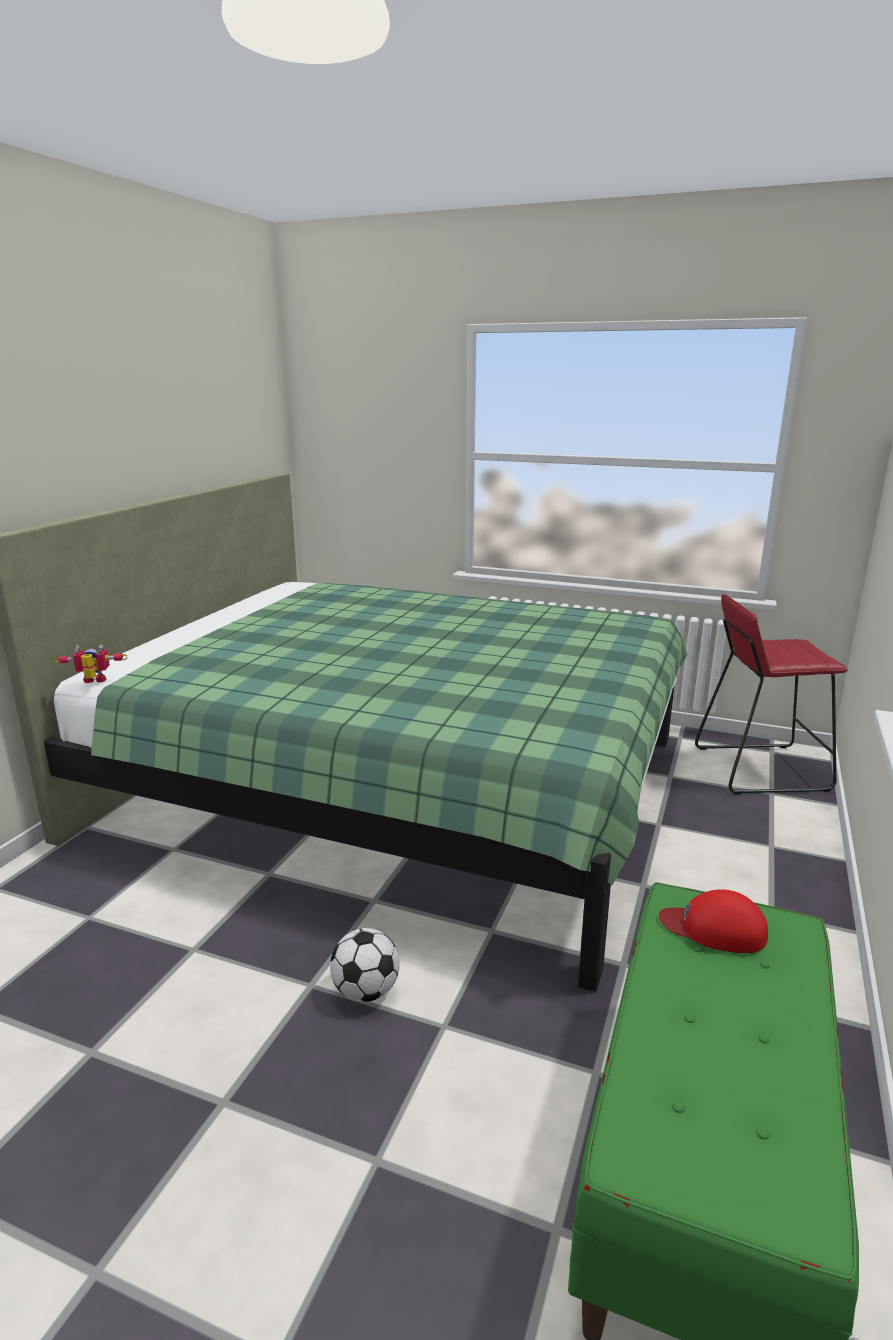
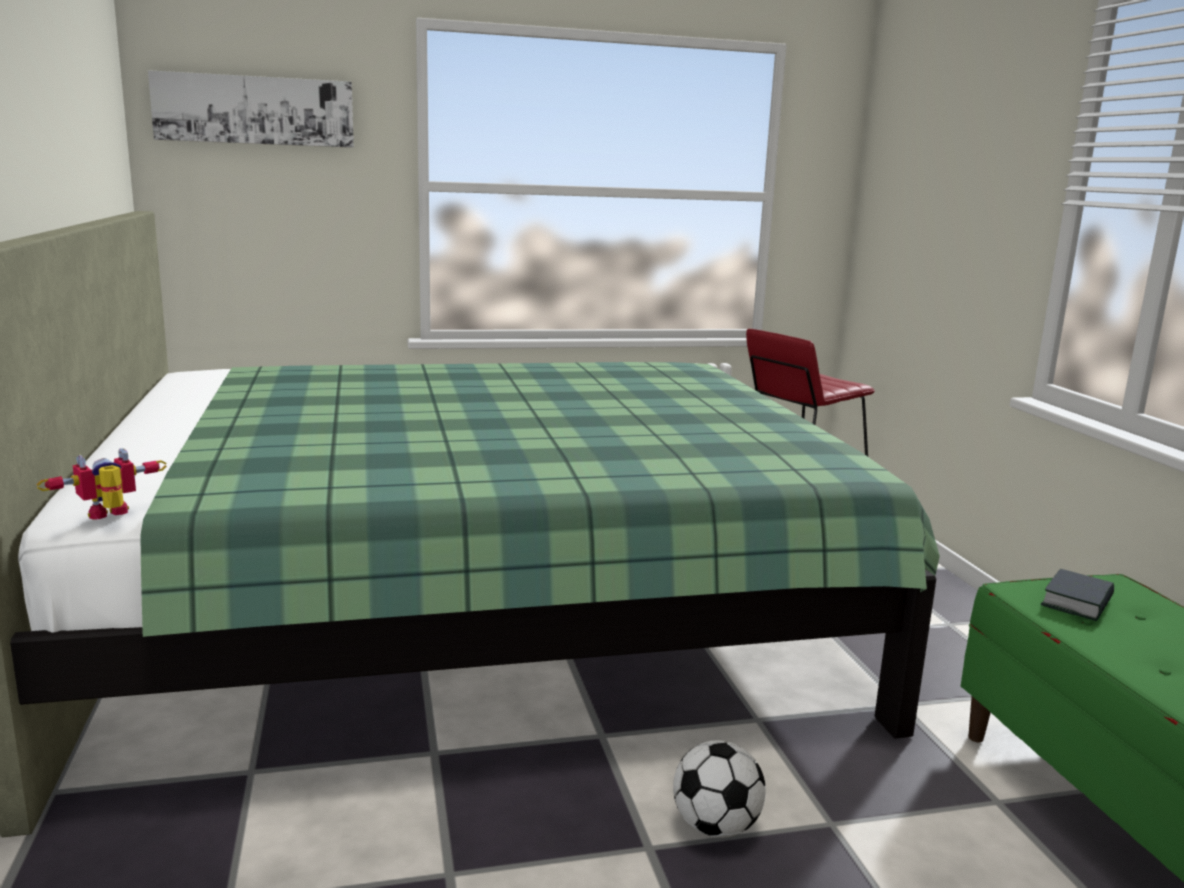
camera: 35 degrees left, 5 degrees down
(359, 401) = (254, 110): none -> picture
(714, 928) = (1077, 602): red cap -> book

